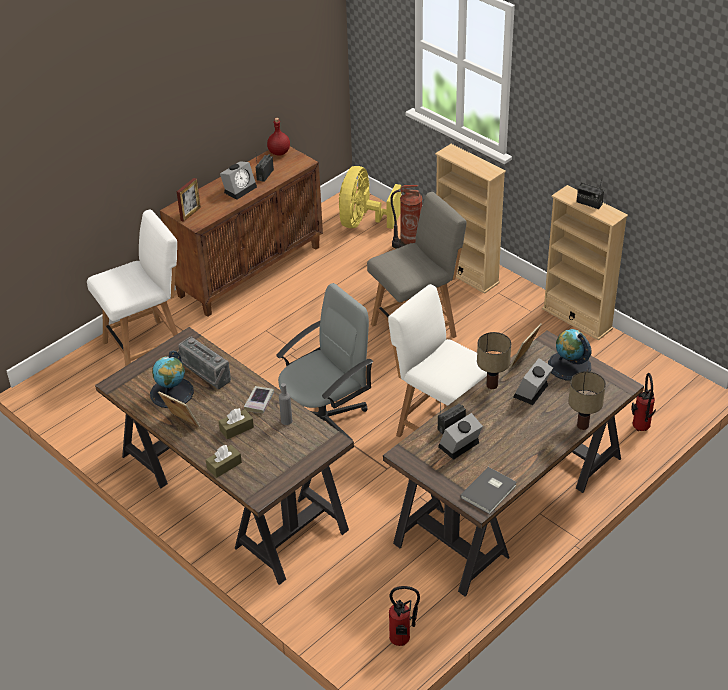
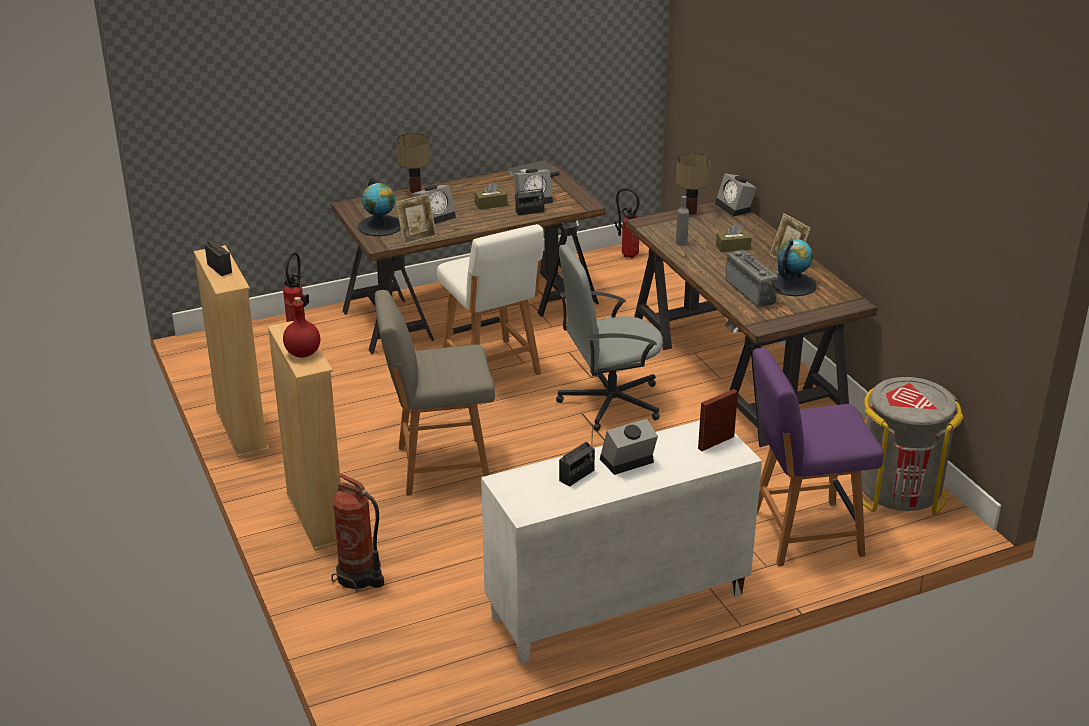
camera: 160 degrees left, 10 degrees down
(80, 399) = (898, 492): none -> grey trash can
(147, 347) = (801, 533): white chair -> purple chair
(224, 465) = (754, 227): brown tissue box -> brown tissue box (491, 204)
(250, 270) = (617, 607): brown cabinet -> white cabinet
(252, 493) = (735, 208): none -> alarm clock
(259, 402) = (702, 260): book -> none
(279, 152) = (533, 508): red bottle -> red bottle (303, 353)
(363, 222) = (394, 641): yellow fan -> none
(491, 385) = (467, 228): table lamp -> table lamp (691, 212)

